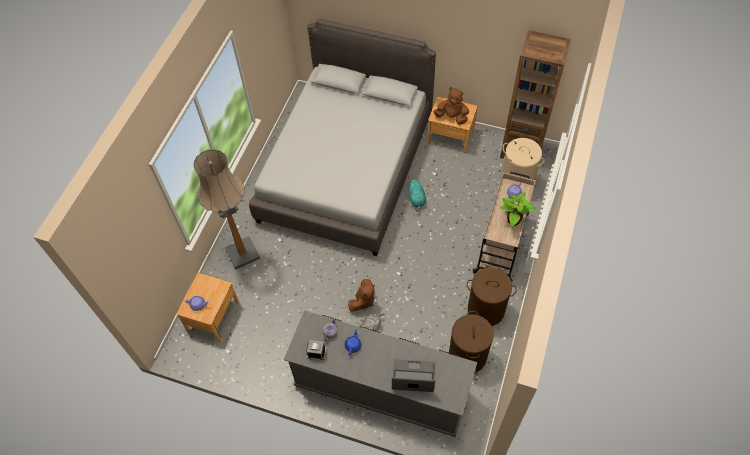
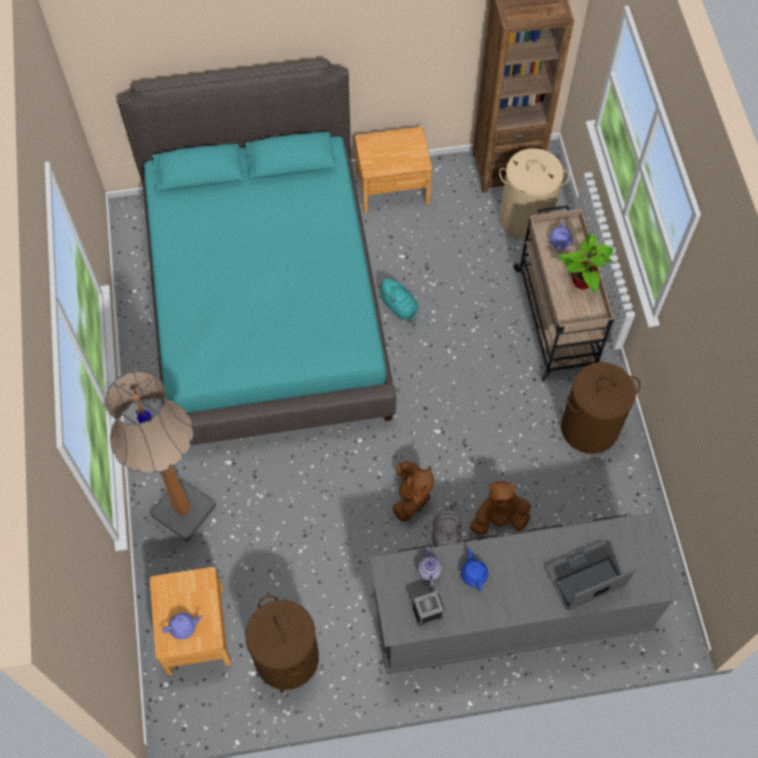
camera: 30 degrees left, 5 degrees up
(346, 169) = (266, 304): grey bed -> turquoise bed
(451, 117) = (395, 159): brown plush toy -> brown plush toy (499, 519)
(467, 355) = (602, 506): brown laundry basket -> brown laundry basket (287, 658)

